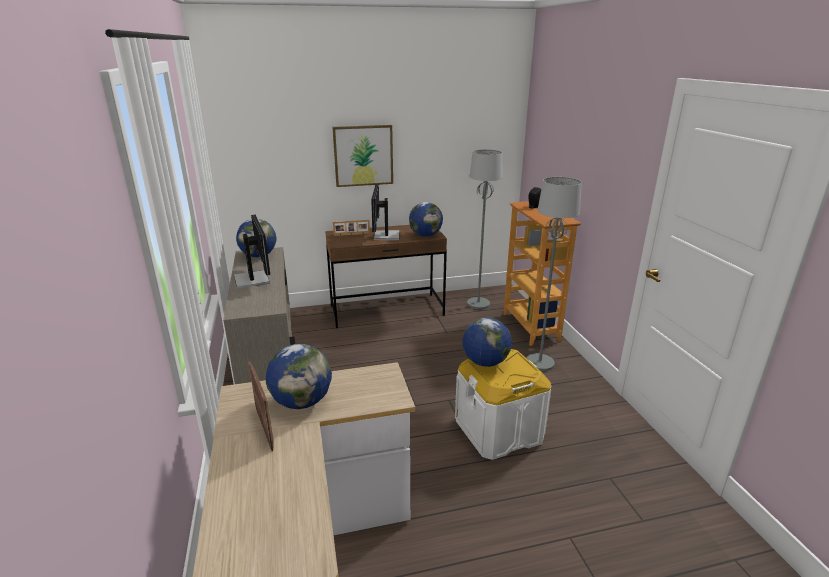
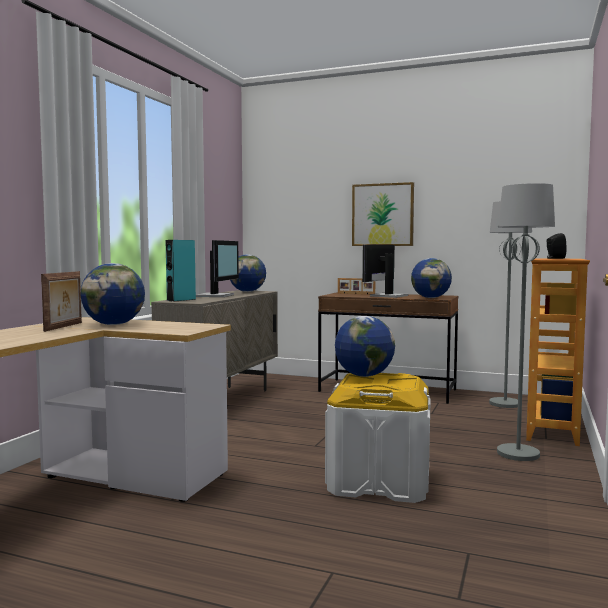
camera: 35 degrees right, 20 degrees down
(245, 305) = (181, 300): none -> turquoise speaker

